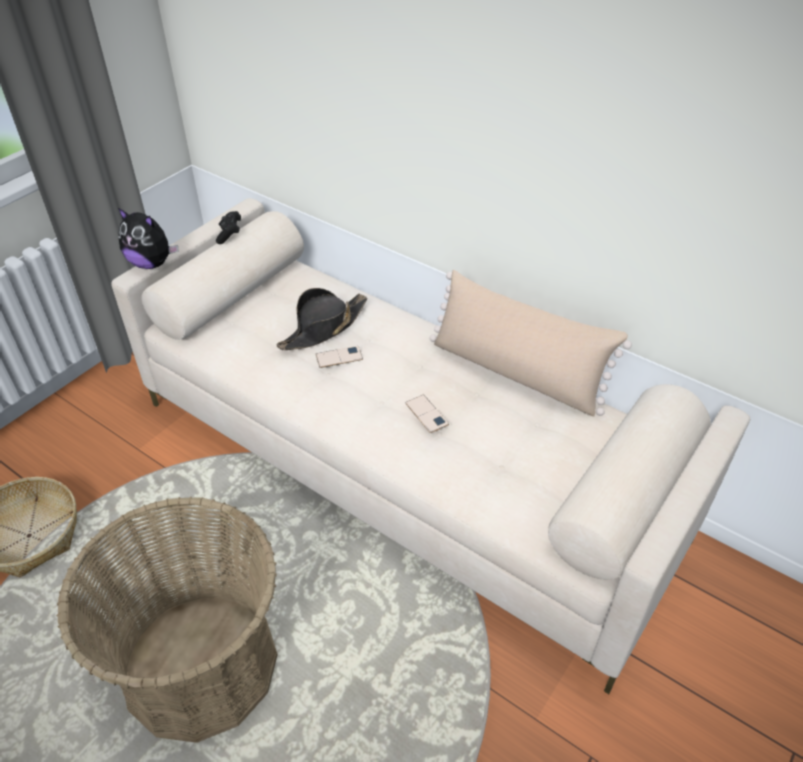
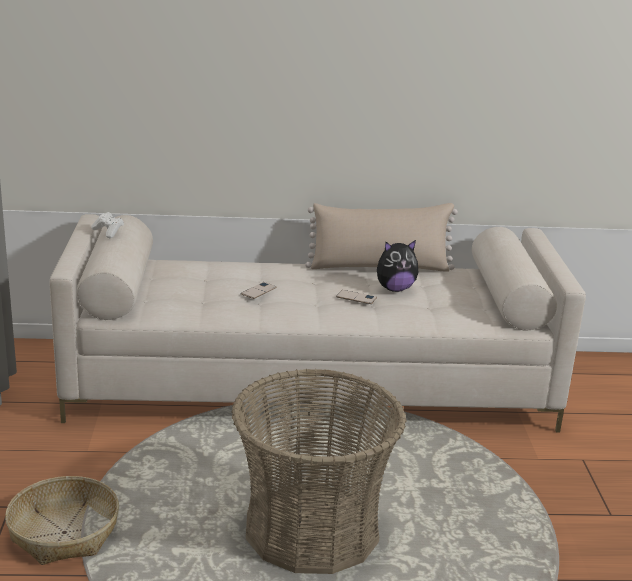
camera: 40 degrees left, 20 degrees down
(152, 263) = (70, 261): plush toy -> plush toy (394, 289)
(229, 234) = (108, 232): black game controller -> white game controller
(323, 328) = (224, 281): black hat -> none

